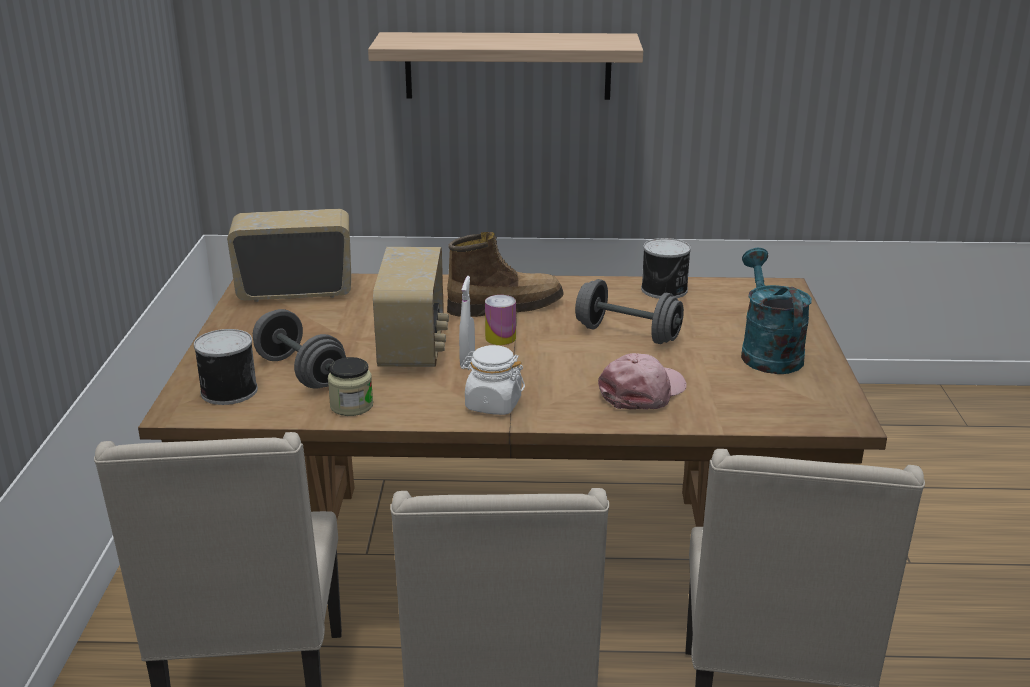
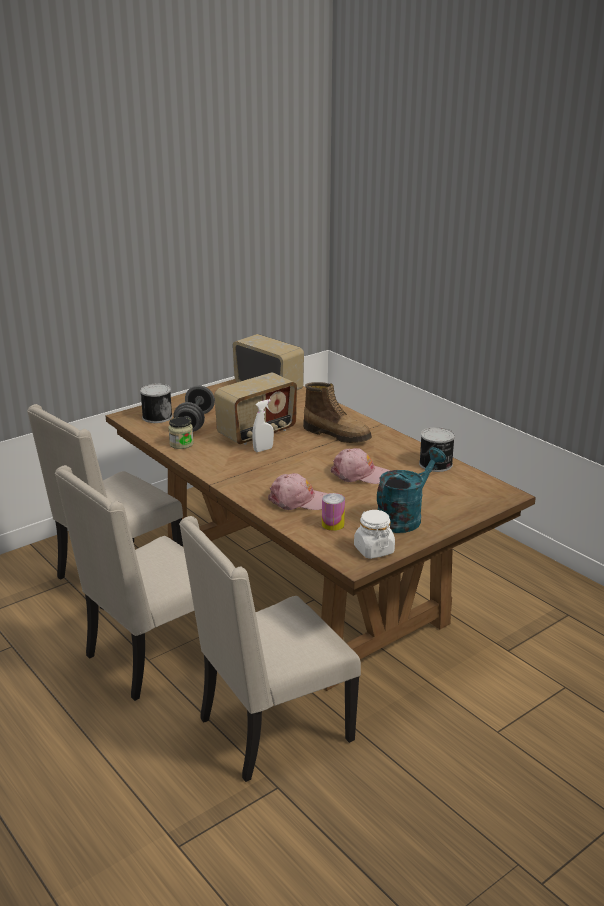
camera: 50 degrees right, 0 degrees up
(492, 404) = (229, 471): white jar -> white jar (373, 550)
(500, 338) = (300, 447): can -> can (333, 524)
(508, 66) = (479, 289): shelf -> none
(627, 334) = (360, 474): grey dumbbell -> pink cap

